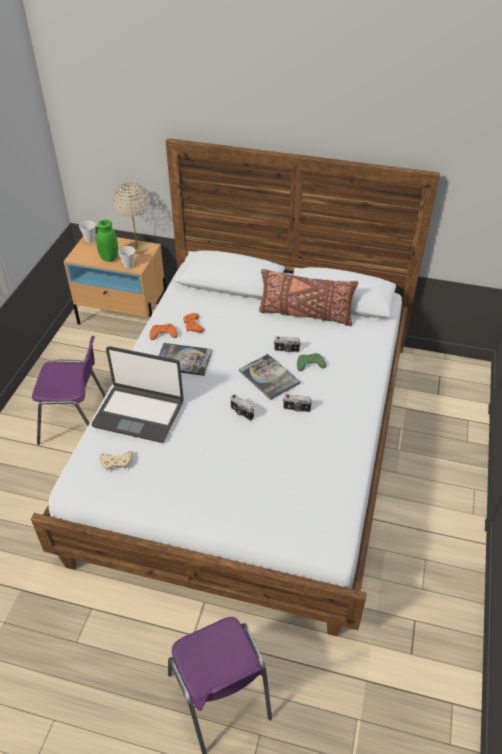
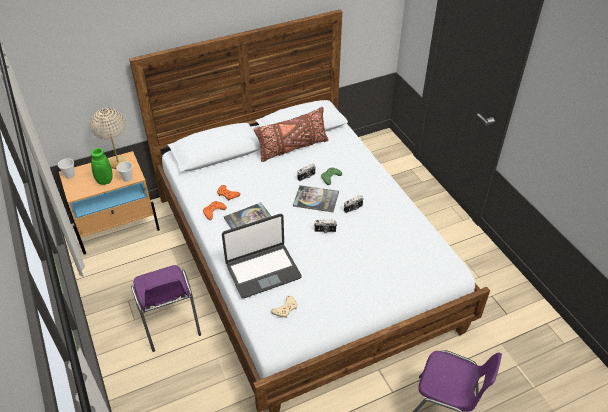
camera: 40 degrees left, 0 degrees up
(77, 424) = (170, 323): purple chair -> purple chair turned 105 degrees clockwise

